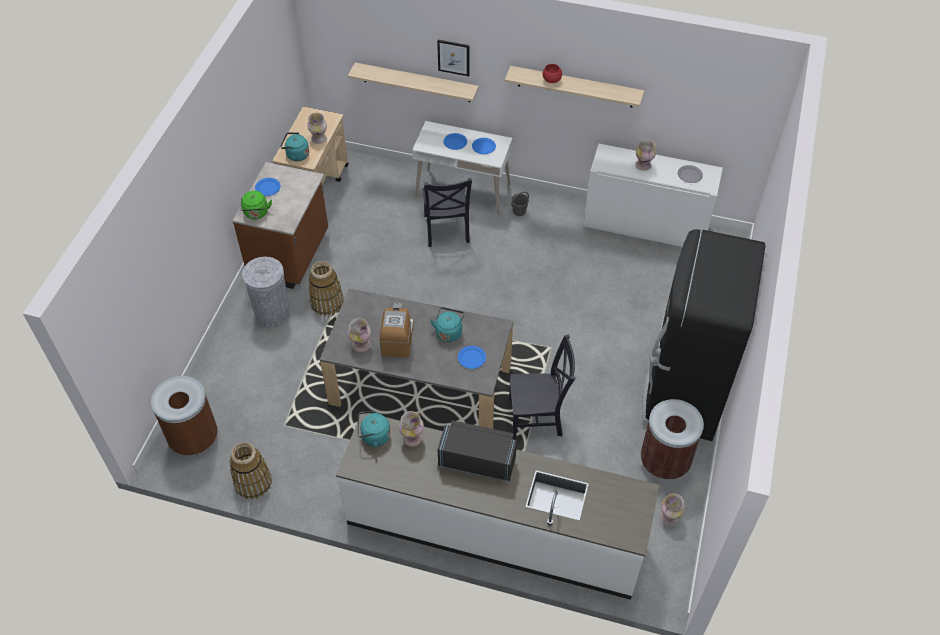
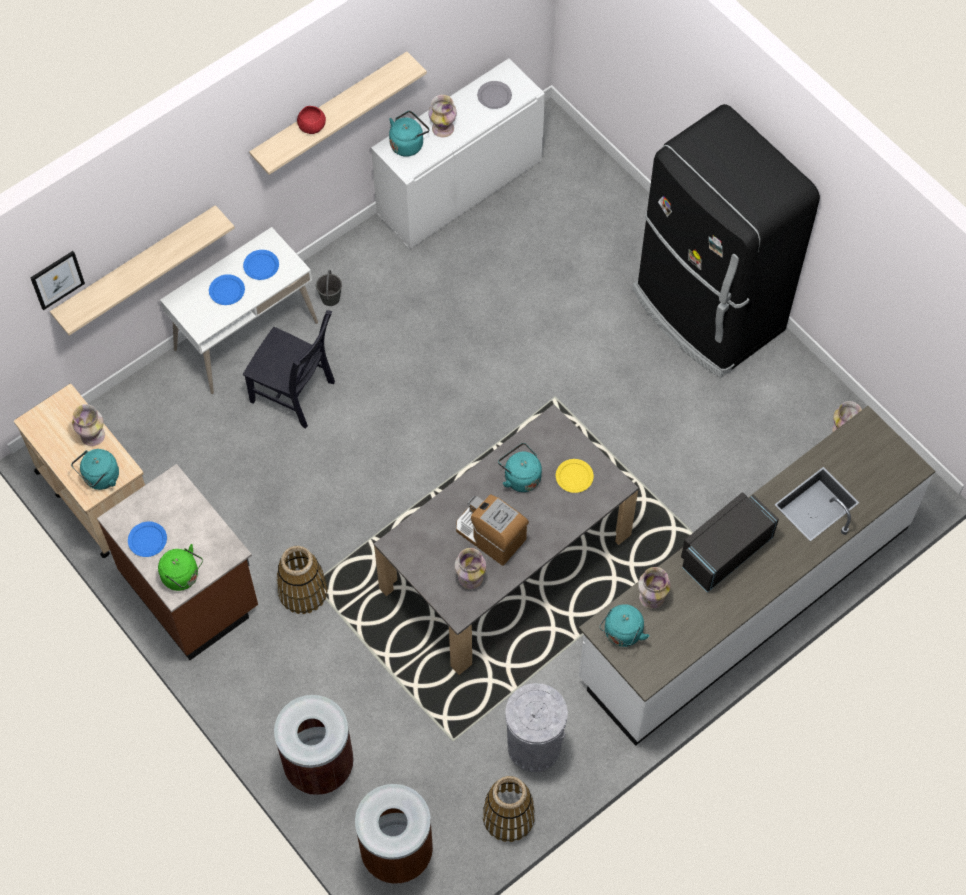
camera: 55 degrees left, 10 degrees up
(272, 313) = (270, 662): grey trash can -> grey trash can (534, 746)
(453, 57) = (177, 199): picture -> picture (57, 279)
(471, 358) = (574, 477): blue plate -> yellow plate
(538, 417) = (637, 470): black chair -> none
(617, 156) = (408, 143): none -> turquoise kettle
(664, 461) = (777, 389): brown trash can -> brown trash can (318, 764)

